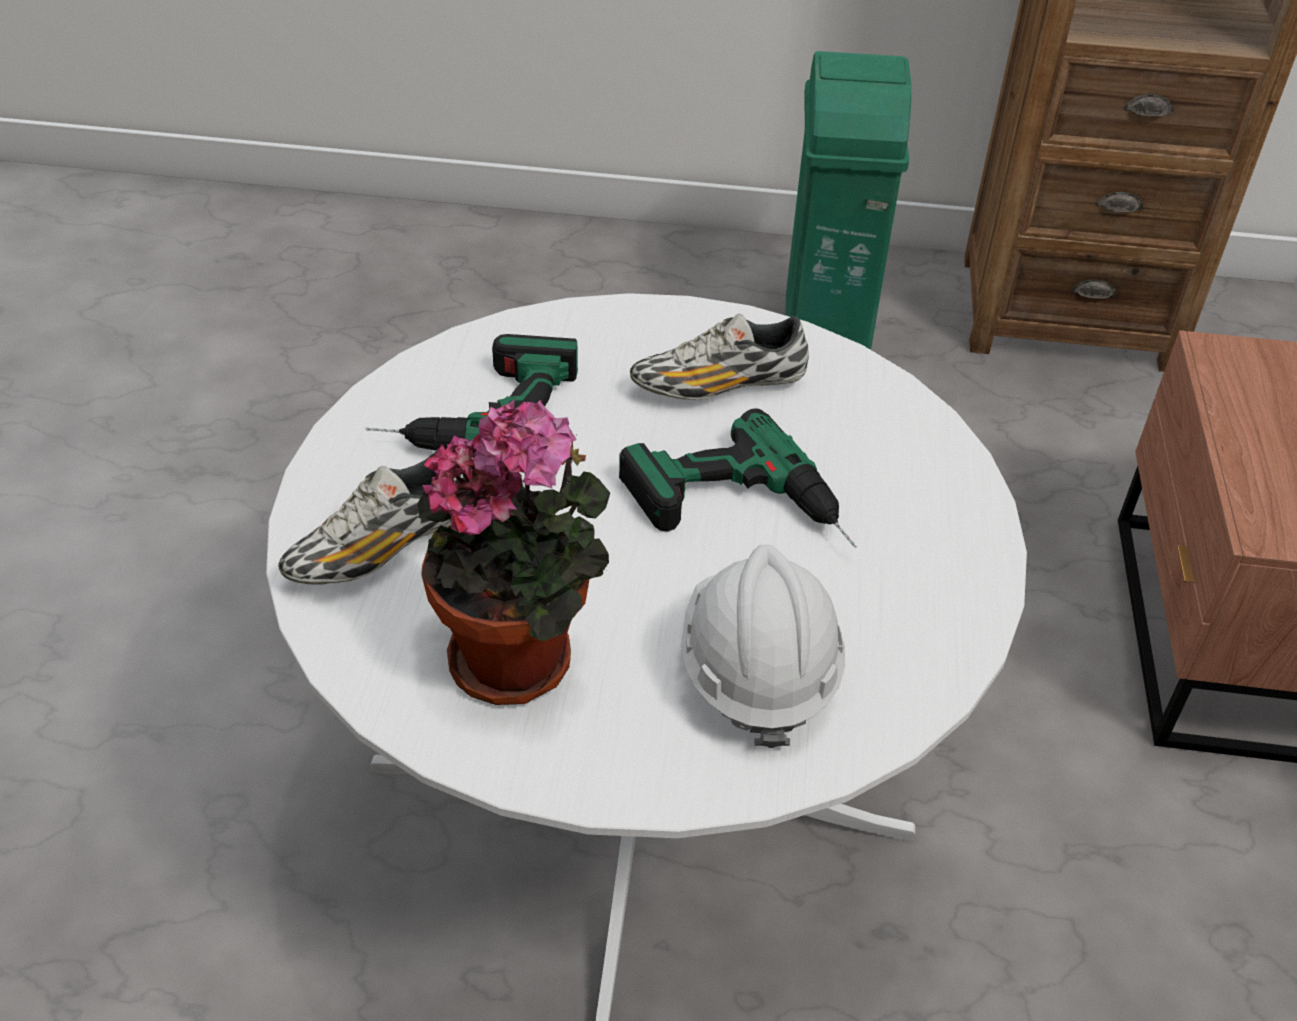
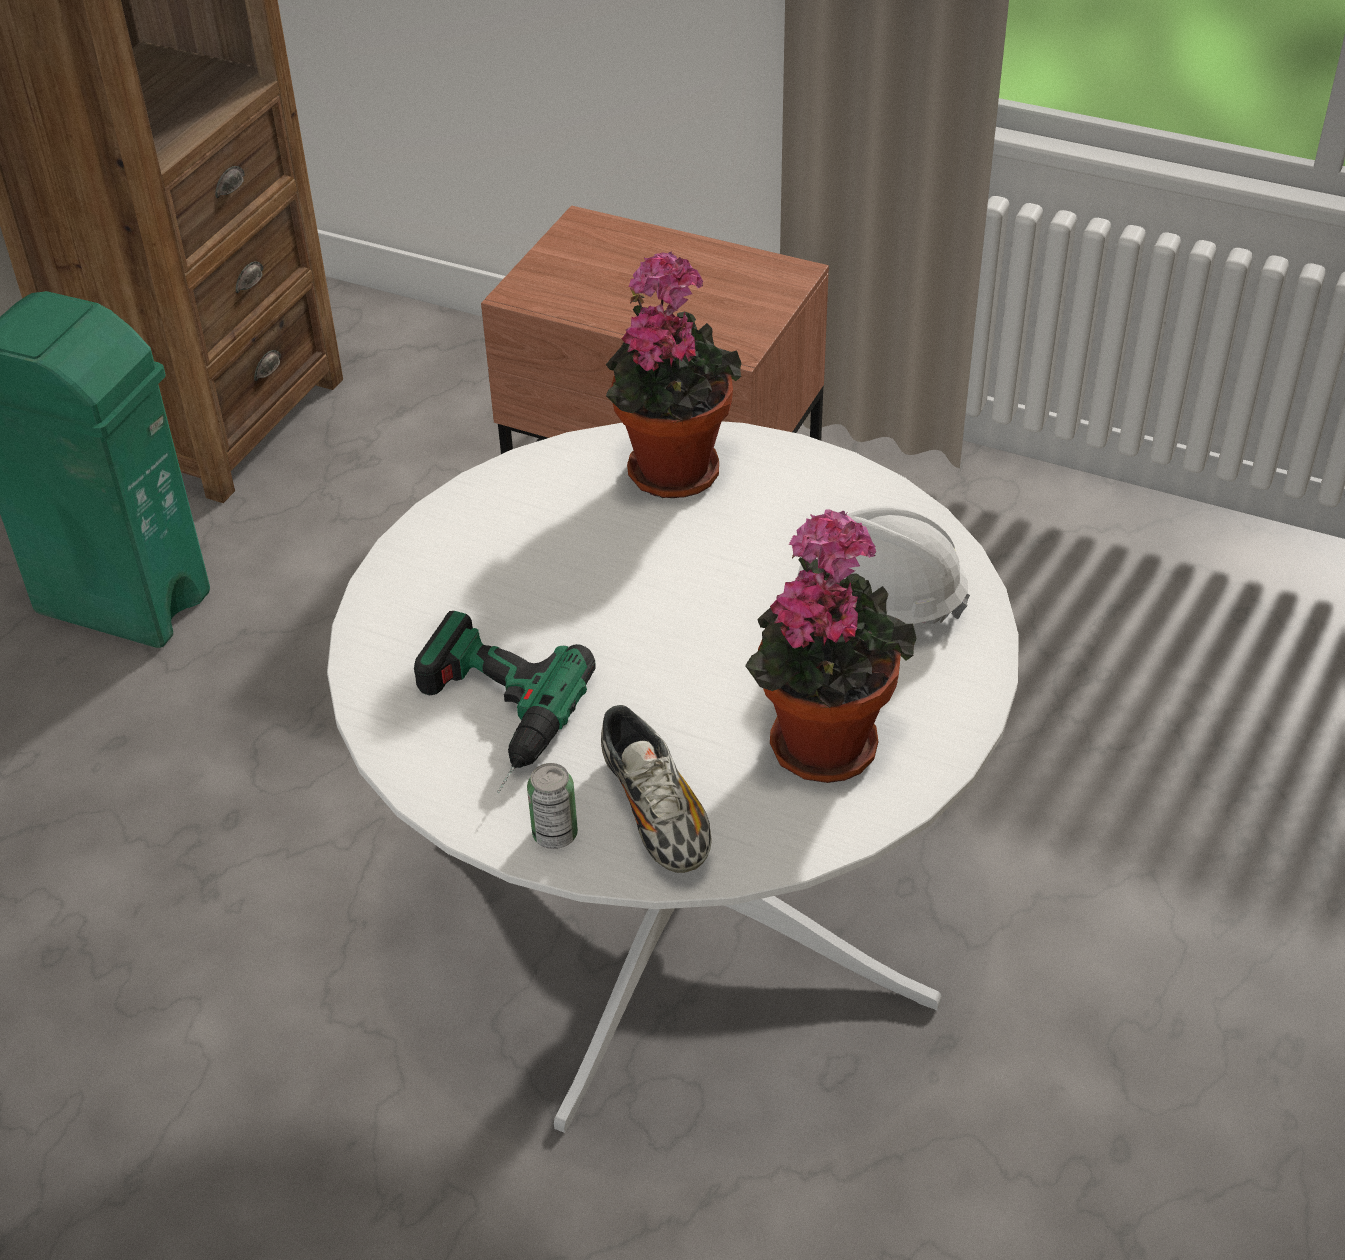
camera: 70 degrees left, 0 degrees up
(339, 486) = (555, 834): none -> can
(719, 386) = (528, 549): shoe -> none
(742, 514) = (702, 573): power drill -> none
(902, 457) = (671, 466): none -> potted plant

